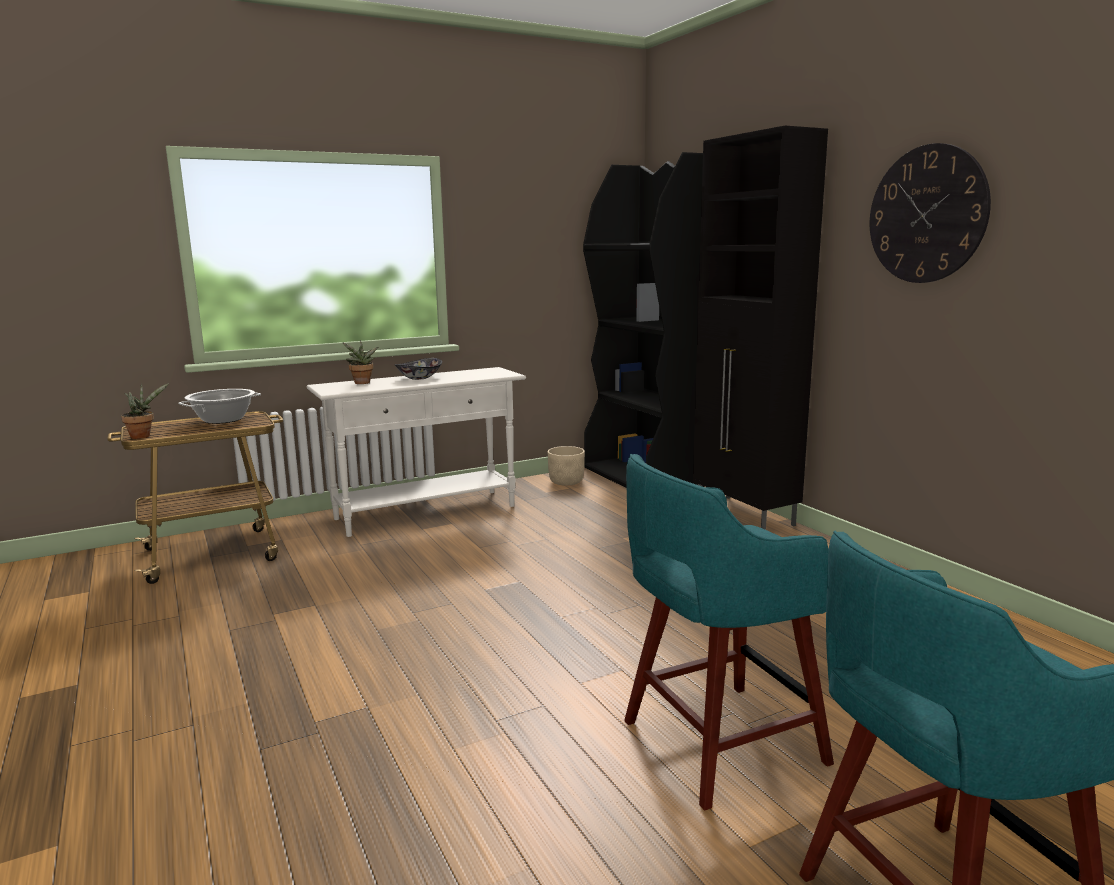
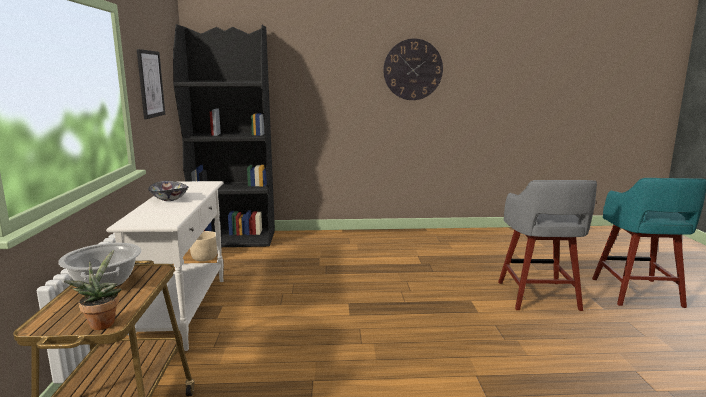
camera: 65 degrees left, 0 degrees up
(362, 383) = (151, 213): potted plant -> none
(517, 246) = (150, 84): none -> picture
(717, 743) = (538, 297): turquoise stool -> grey stool
(744, 515) = (325, 235): black cabinet -> none

